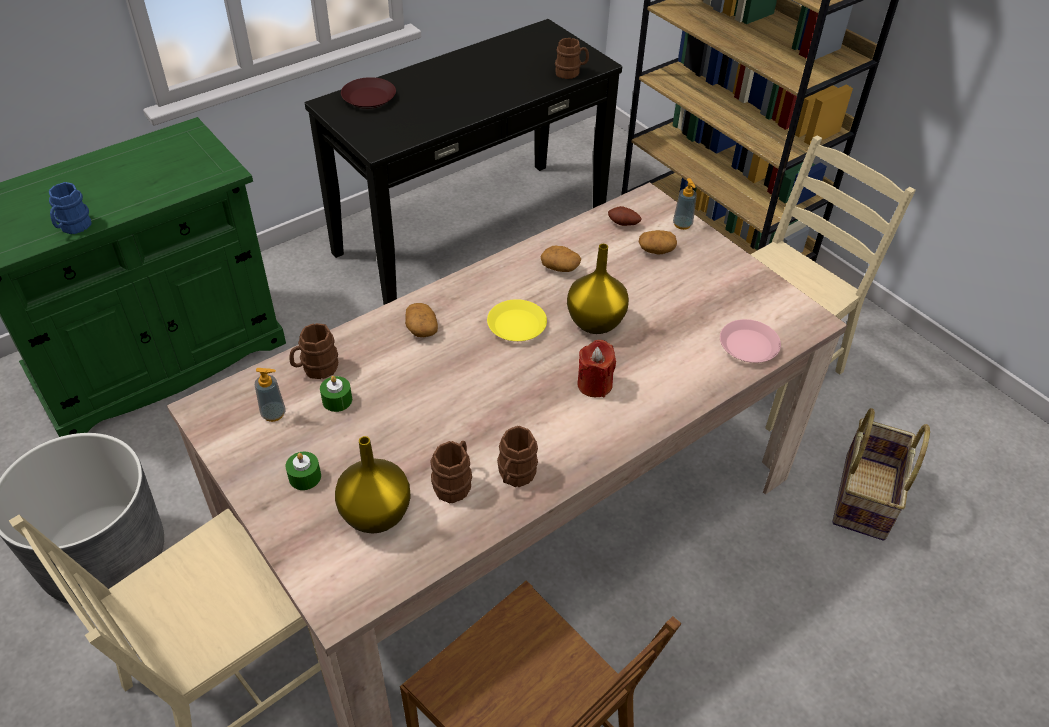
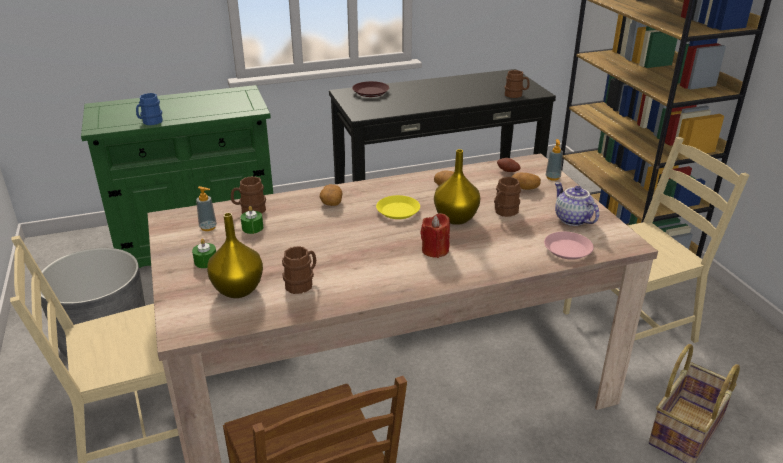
camera: 20 degrees right, 15 degrees down
(514, 475) = (346, 288): brown mug -> brown mug (504, 212)
(733, 294) = (571, 219): none -> teapot

